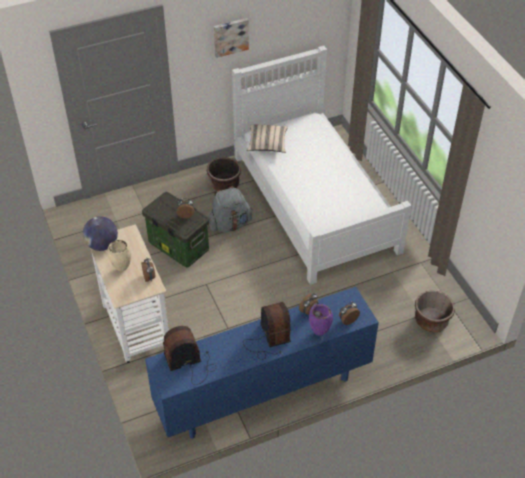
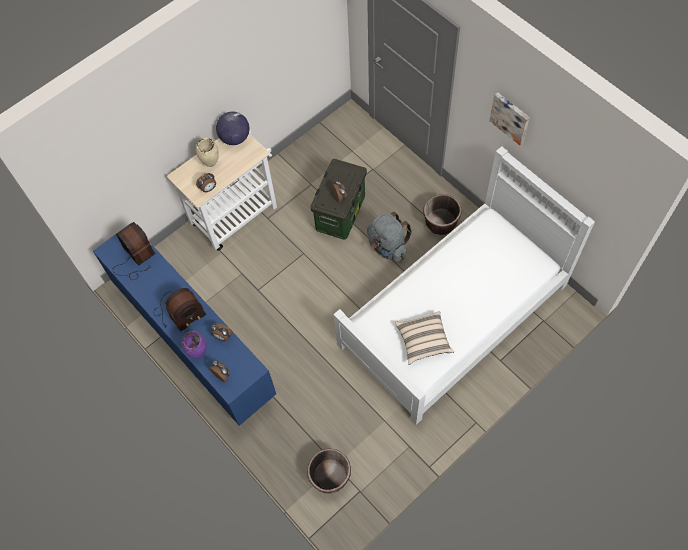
camera: 75 degrees right, 15 degrees up
(267, 144) = (477, 234): beige pillow -> beige pillow (423, 341)

